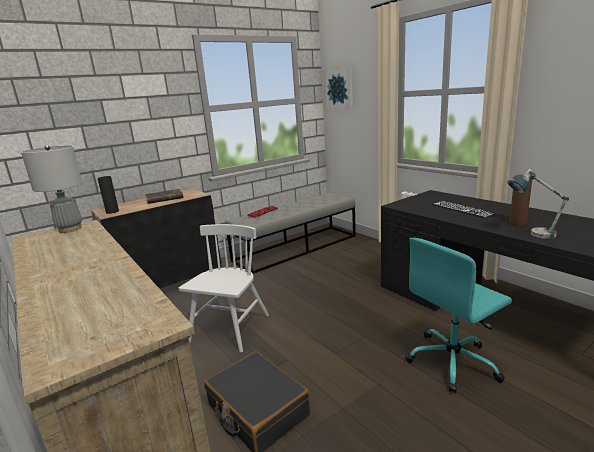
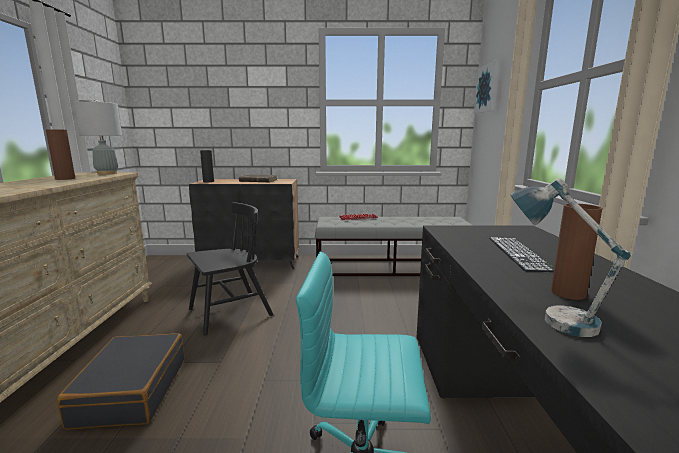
camera: 35 degrees right, 5 degrees down
(66, 246) = (65, 178): none -> brown vase
(230, 329) = (229, 312): white chair -> black chair

